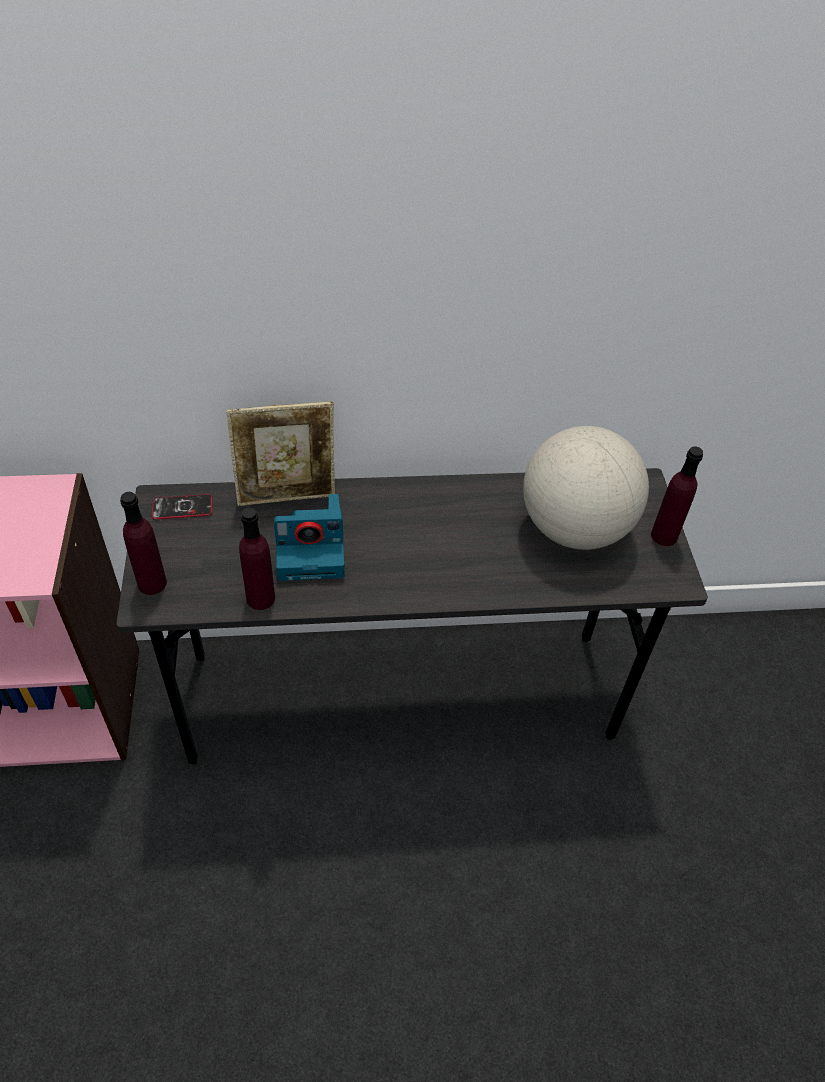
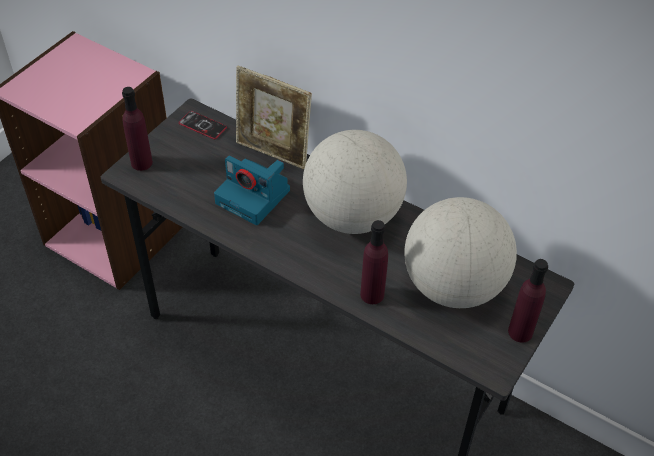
camera: 40 degrees right, 0 degrees up
(260, 598) = (194, 208): purple bottle -> purple bottle (372, 294)
(426, 515) = (353, 216): none -> globe

